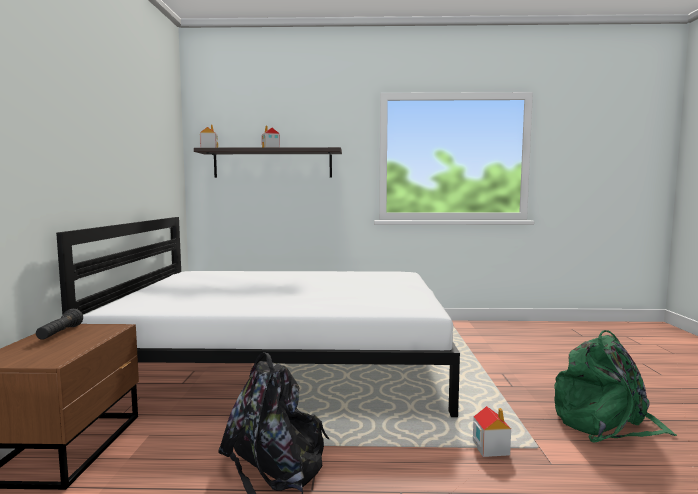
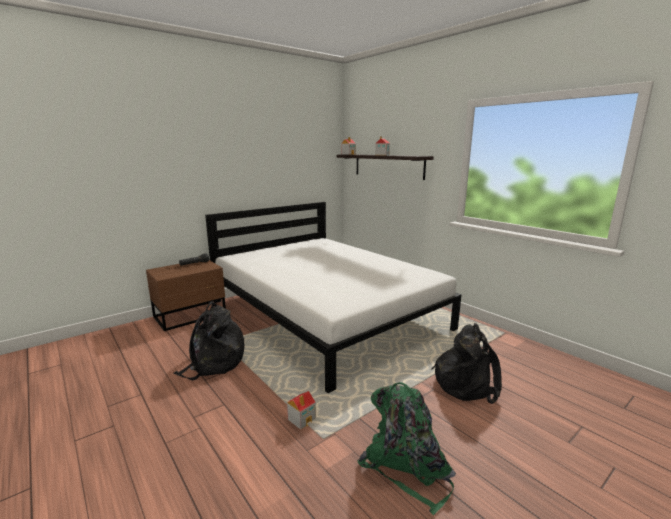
camera: 50 degrees right, 10 degrees up
(507, 360) = (466, 383): none -> black backpack

